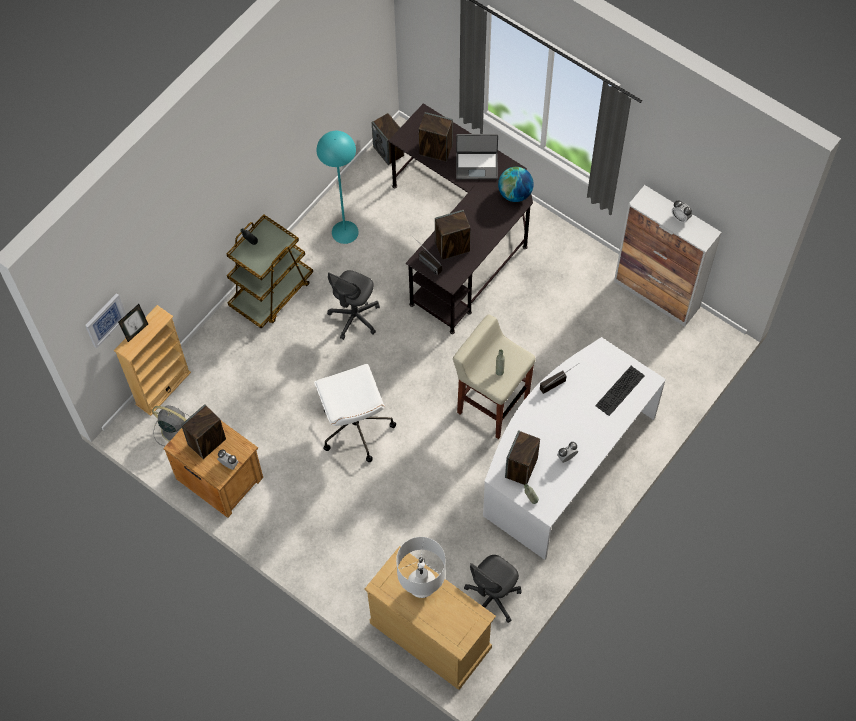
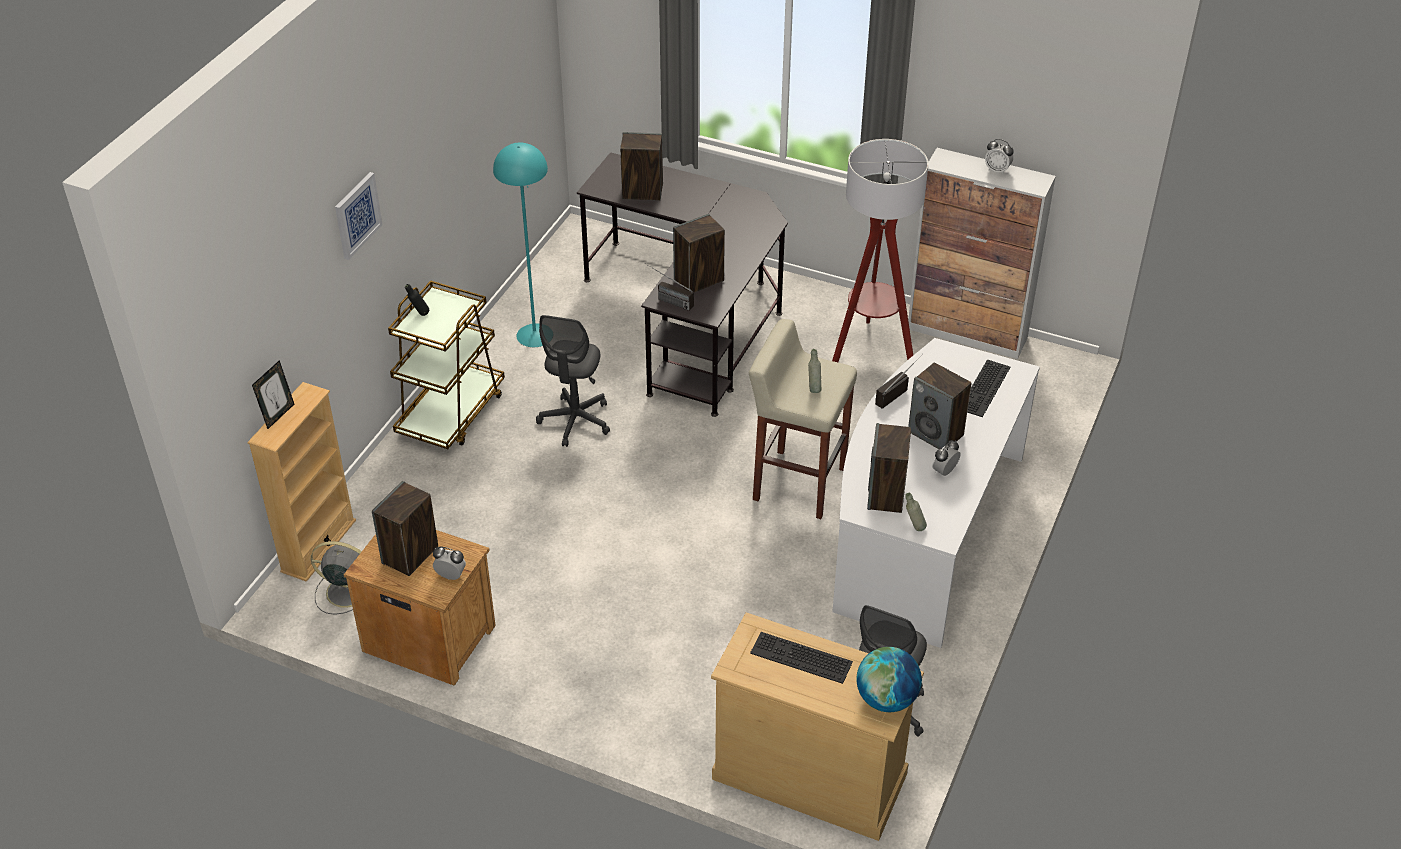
camera: 15 degrees left, 20 degrees down
(105, 320) = (232, 379): picture -> picture (357, 215)
(355, 427) = (614, 542): white office chair -> none
(389, 151) = (568, 248): speaker -> speaker (936, 433)
(422, 589) = (799, 658): white table lamp -> keyboard
(476, 165) = (701, 198): laptop -> none
(515, 194) = (761, 217): globe -> globe (886, 699)
(581, 295) = (871, 350): none -> floor lamp

